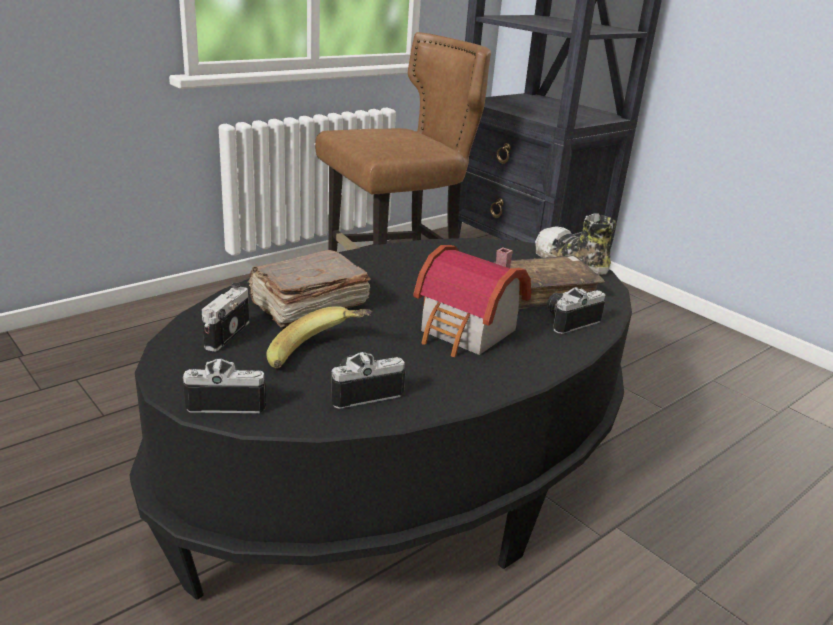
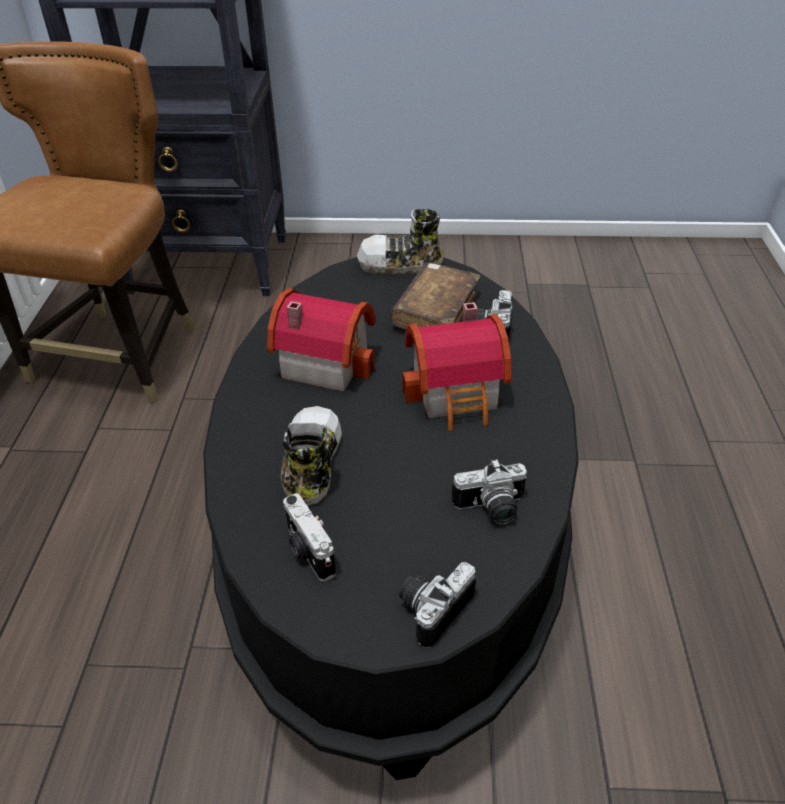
camera: 45 degrees left, 15 degrees up
(307, 305) = (310, 463): brown book -> shoe
(319, 357) = (413, 506): banana -> none
(362, 391) = (491, 509): camera -> camera turned 120 degrees counterclockwise
(416, 273) = (325, 360): none -> toy house

